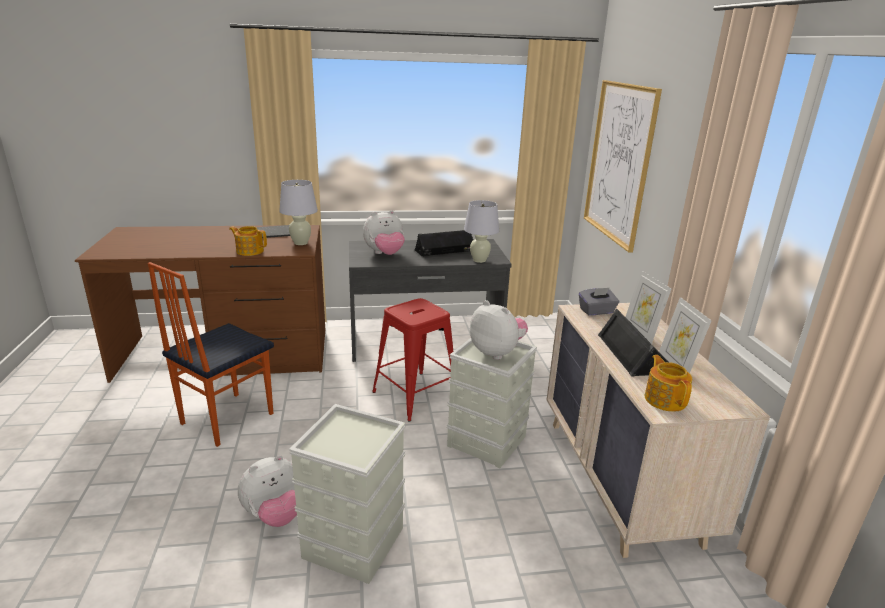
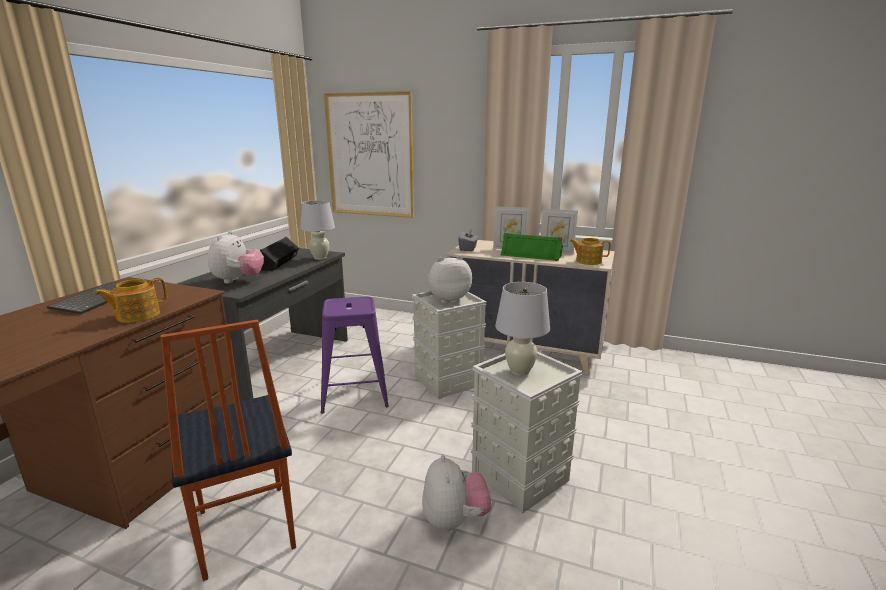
camera: 60 degrees left, 5 degrees down
(301, 243) = (171, 290): white table lamp -> white table lamp (519, 371)
(415, 395) = (354, 393): red stool -> purple stool
(631, 353) = (531, 255): black speaker -> green speaker

